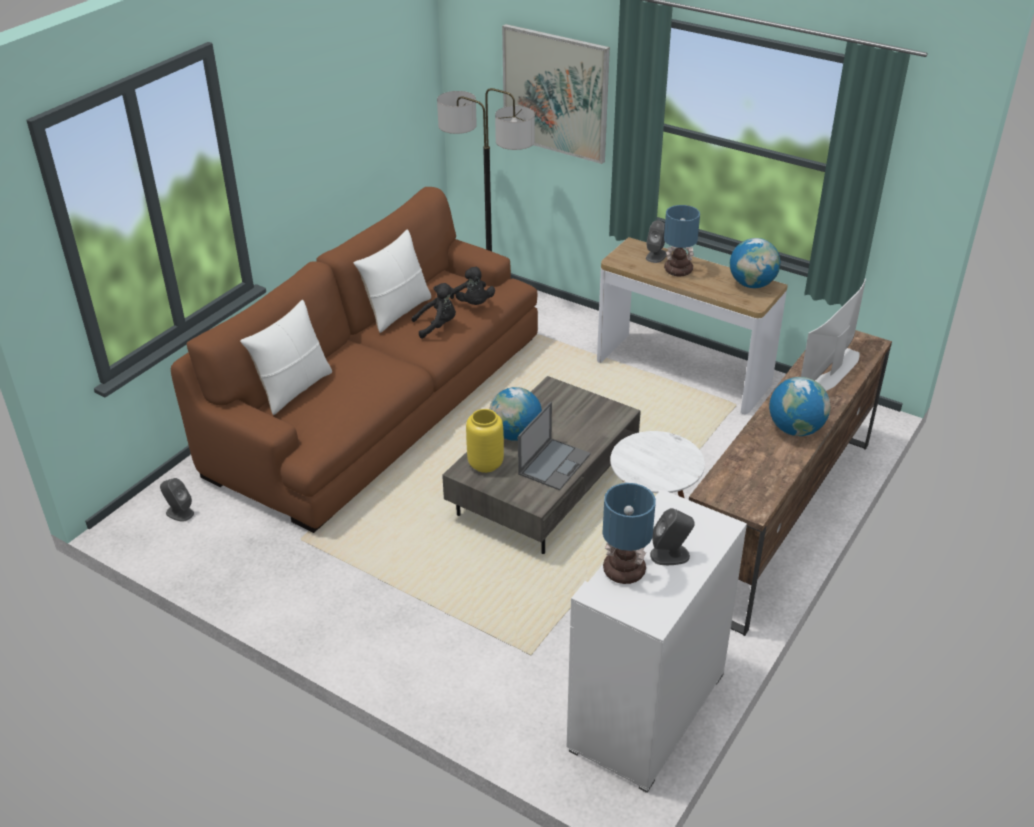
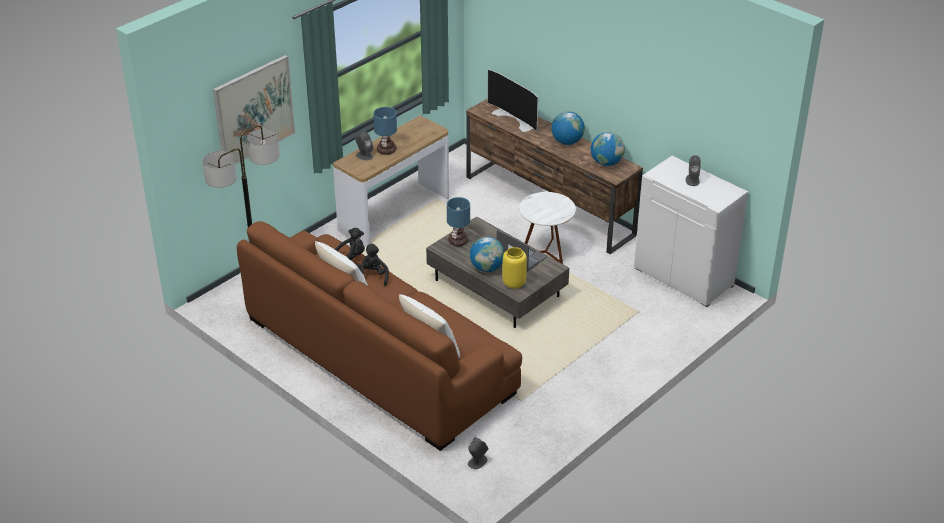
camera: 80 degrees left, 0 degrees up
(626, 570) = (702, 194): table lamp -> table lamp (458, 240)
(752, 284) = (415, 127): globe -> globe (606, 163)

